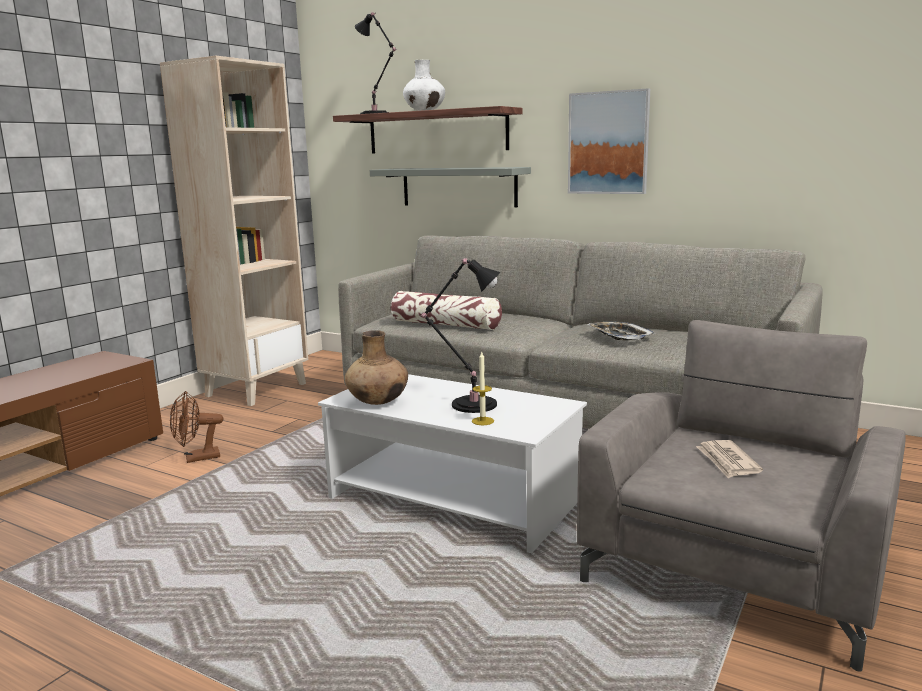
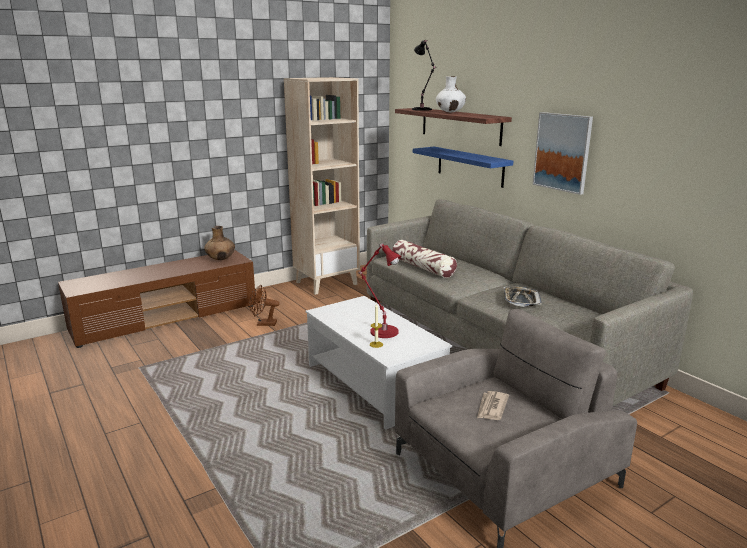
camera: 25 degrees right, 5 degrees up
(378, 402) = (335, 318): brown vase -> brown vase (221, 259)
(458, 187) = (470, 166): grey shelf -> blue shelf
(470, 404) = (382, 331): black table lamp -> red table lamp

